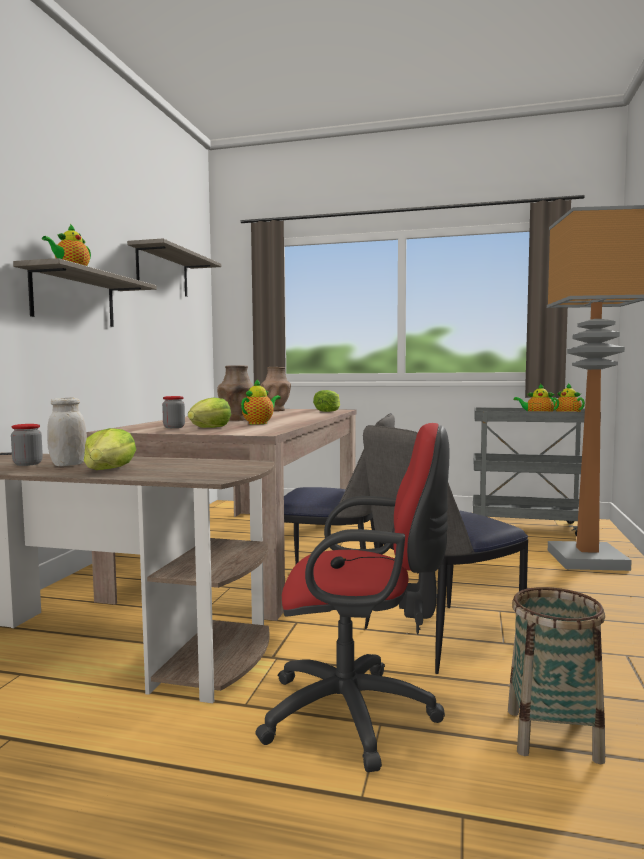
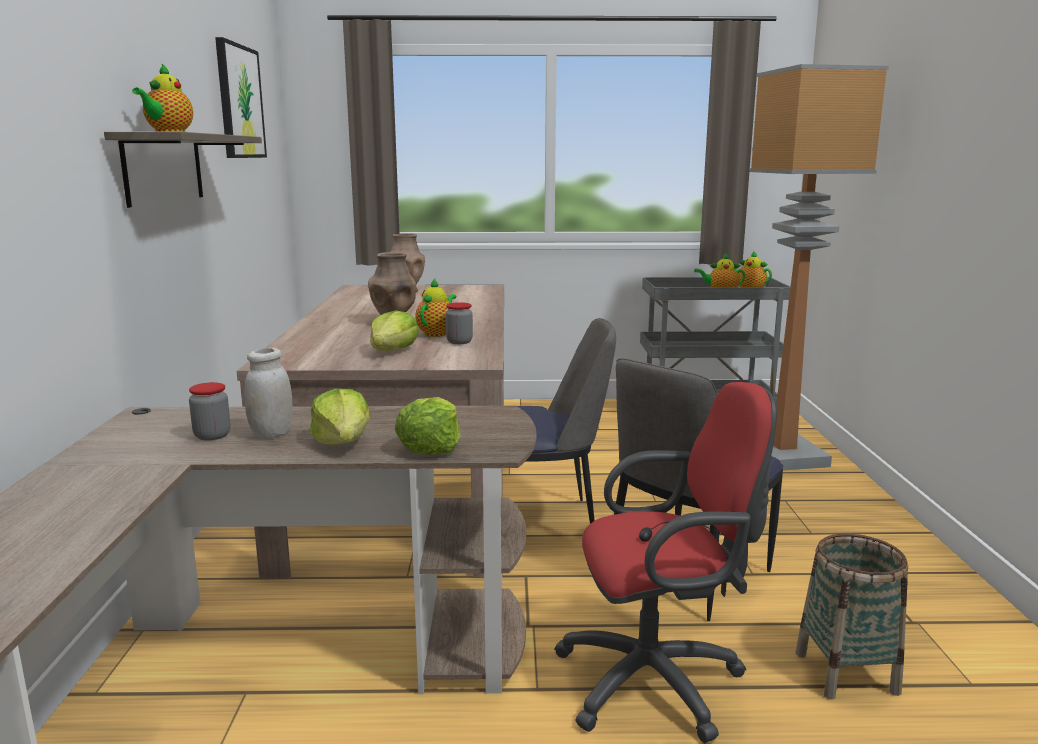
camera: 15 degrees left, 10 degrees up
(162, 272) = (239, 102): shelf -> picture
(174, 427) = (341, 350): jar -> jar (459, 342)
(327, 411) = (476, 292): lettuce -> lettuce (430, 447)

